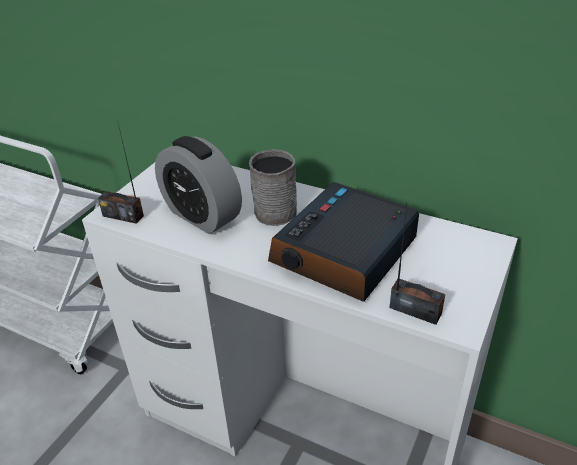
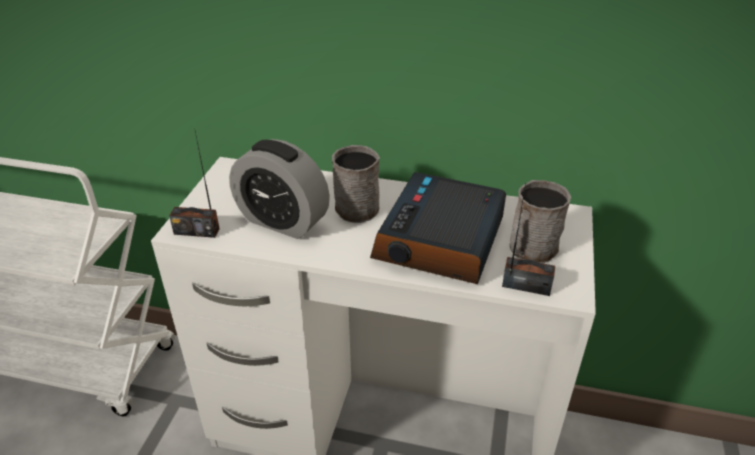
camera: 15 degrees left, 0 degrees up
(431, 275) = (529, 251): none -> grey mug

